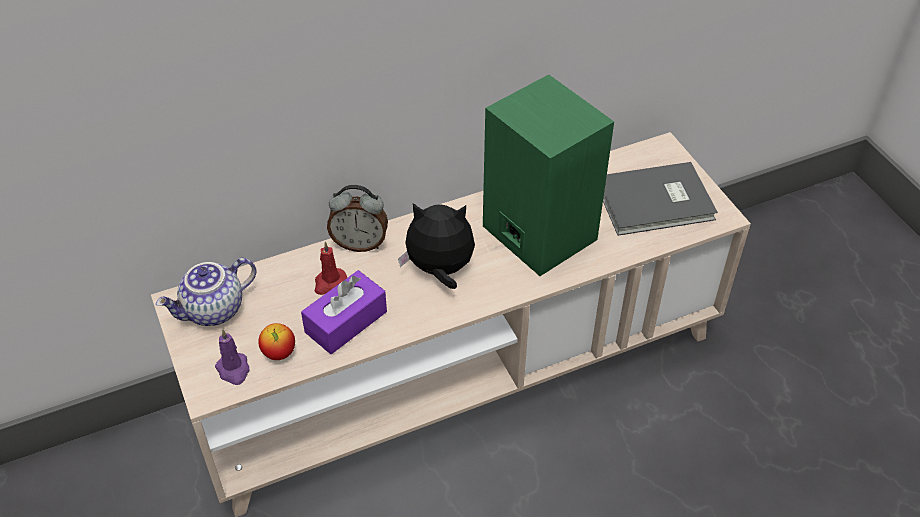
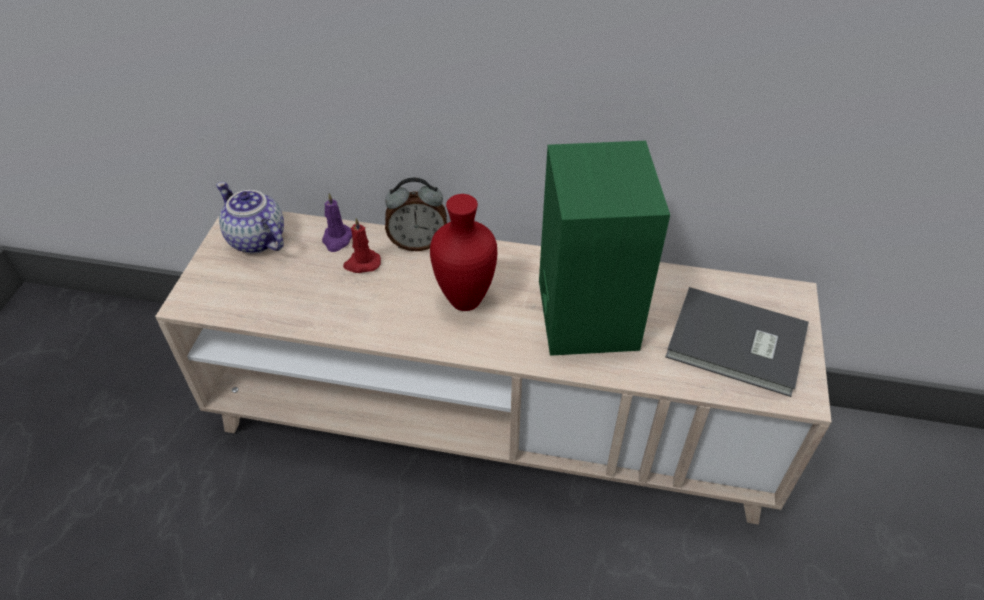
camera: 35 degrees right, 0 degrees up
(214, 311) = (255, 240): teapot -> teapot turned 45 degrees clockwise
(234, 370) = (222, 295): purple candle -> purple candle (337, 239)
(279, 353) = (267, 300): apple -> none
(346, 322) = (343, 303): purple tissue box -> none
(360, 243) = (418, 243): alarm clock -> alarm clock turned 45 degrees counterclockwise
(440, 270) = (463, 301): plush toy -> red vase

